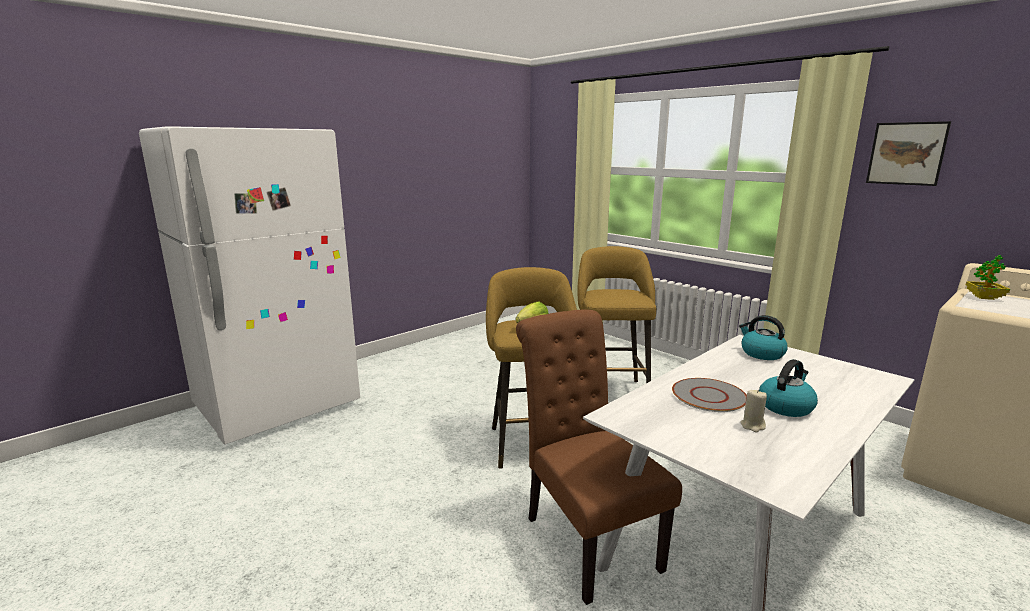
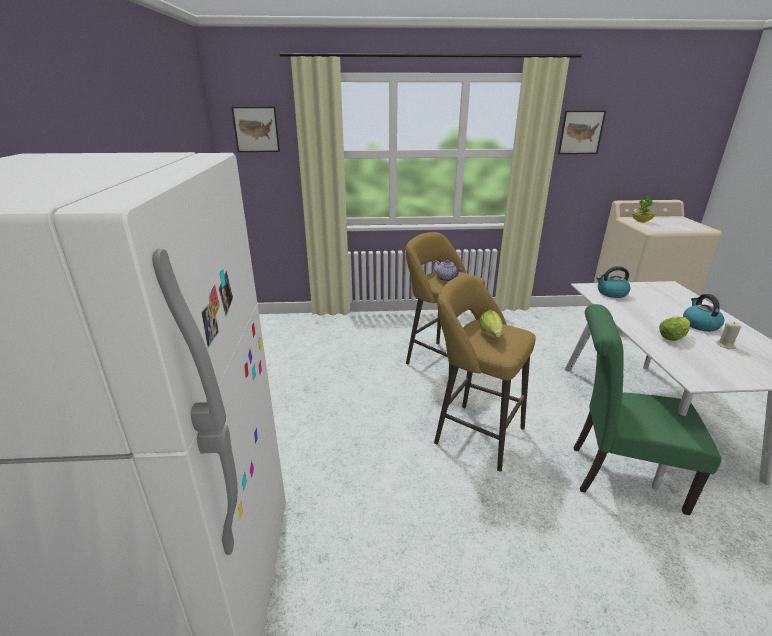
camera: 50 degrees left, 10 degrees up
(555, 146) = (256, 129): none -> picture
(585, 537) = (617, 475): brown chair -> green chair
(611, 294) = (446, 278): none -> teapot
(708, 396) = (673, 337): grey plate -> lettuce

